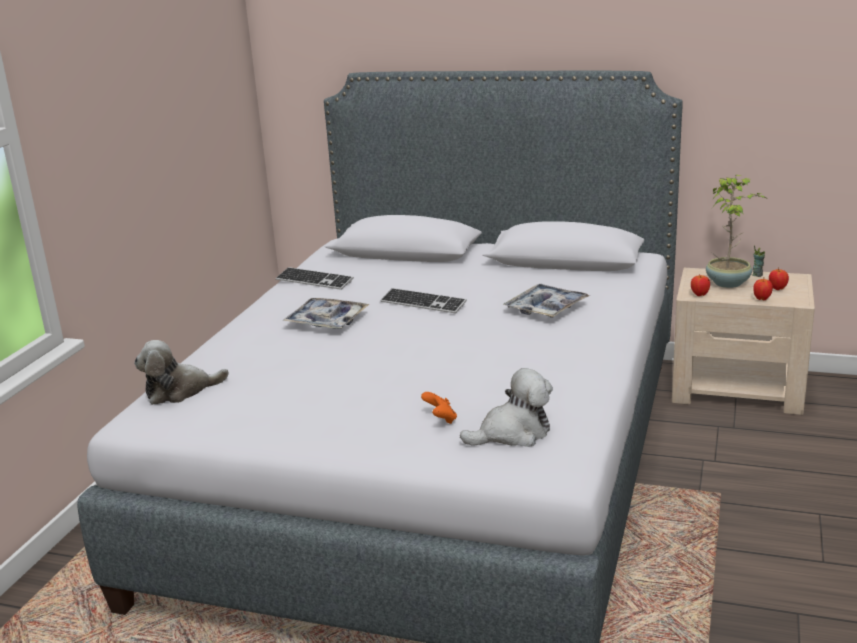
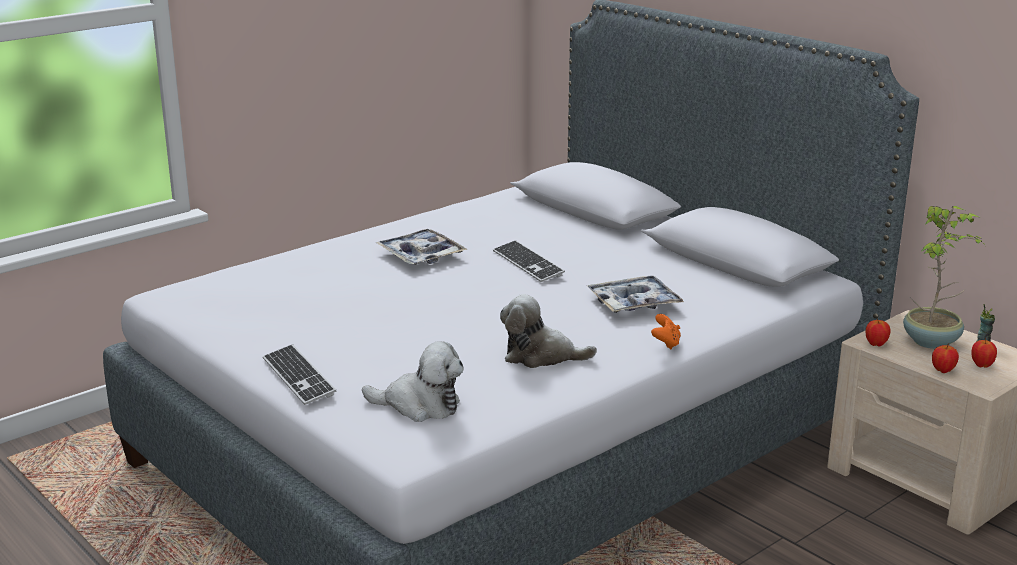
camera: 30 degrees right, 0 degrees up
(179, 391) = (227, 280): plush toy -> plush toy (541, 356)
(314, 281) = (467, 214): keyboard -> keyboard (298, 377)
(440, 419) = (381, 372): orange game controller -> orange game controller (665, 343)

